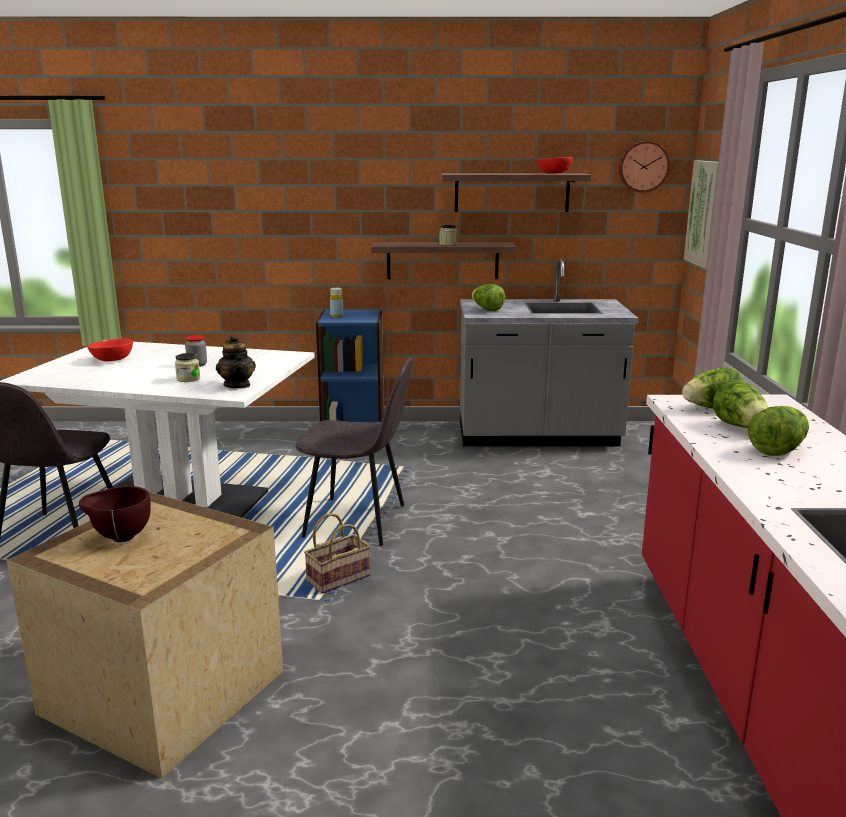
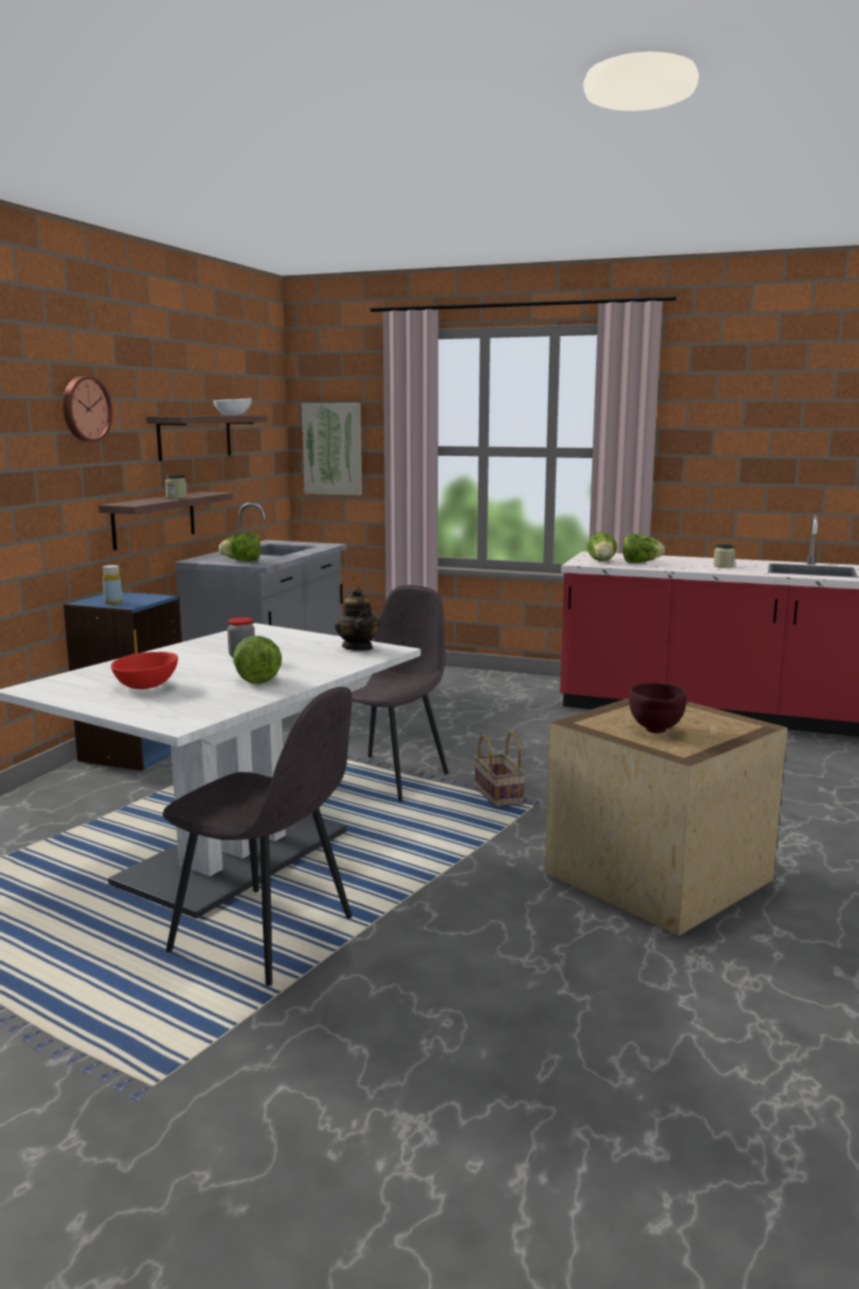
camera: 70 degrees left, 5 degrees down
(188, 379) = (304, 660): jar -> jar (723, 566)
(237, 385) = (358, 647): teapot -> teapot turned 75 degrees clockwise
(554, 173) = (233, 415): red bowl -> white bowl
(643, 166) = (265, 409): wall clock -> wall clock (85, 409)
(778, 450) = (683, 563): lettuce -> lettuce (256, 678)

